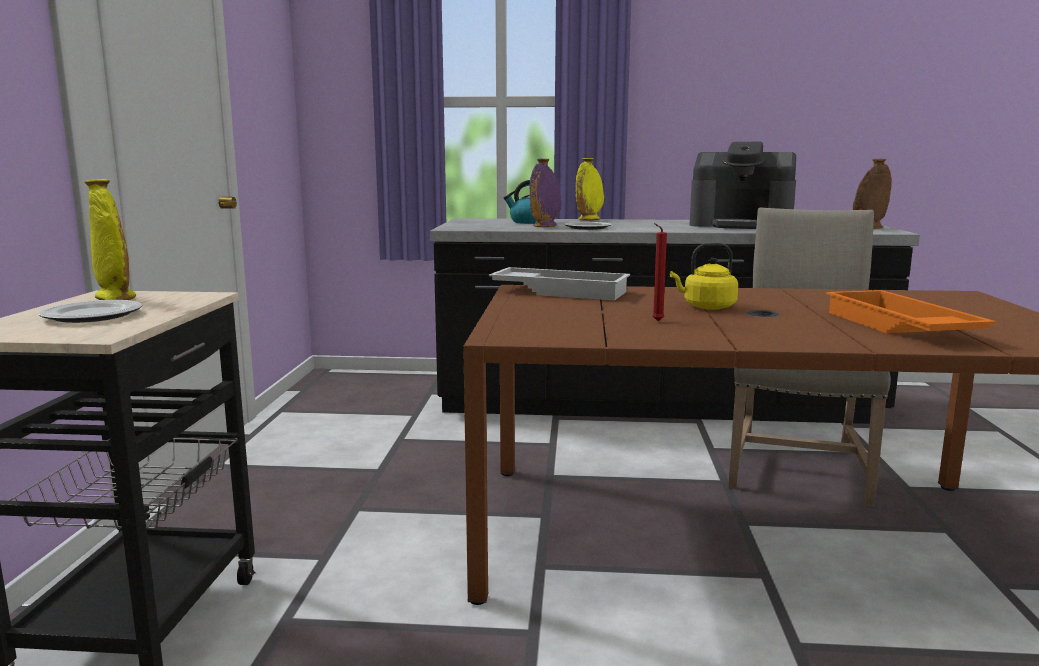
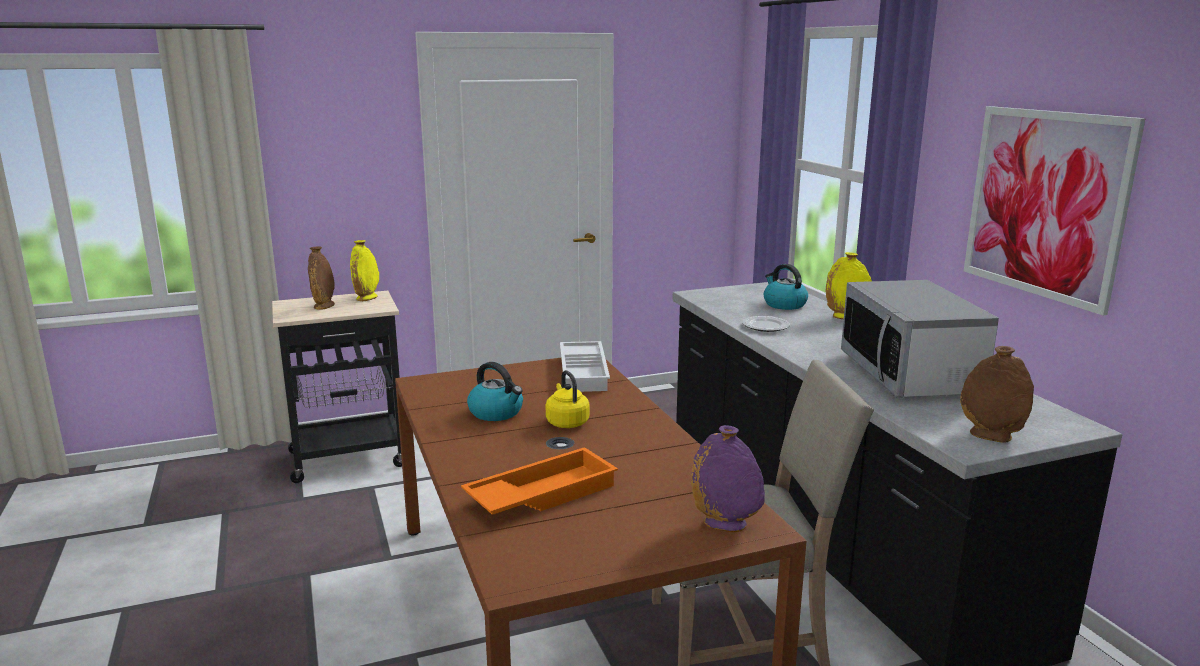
camera: 65 degrees right, 5 degrees up
(91, 316) = (324, 306): plate -> brown vase
(545, 226) = (754, 313): purple vase -> purple vase (725, 524)
(656, 321) = (497, 412): red candle -> kettle
(739, 91) = (1045, 204): none -> picture
(741, 225) = (909, 375): coffee machine -> microwave

